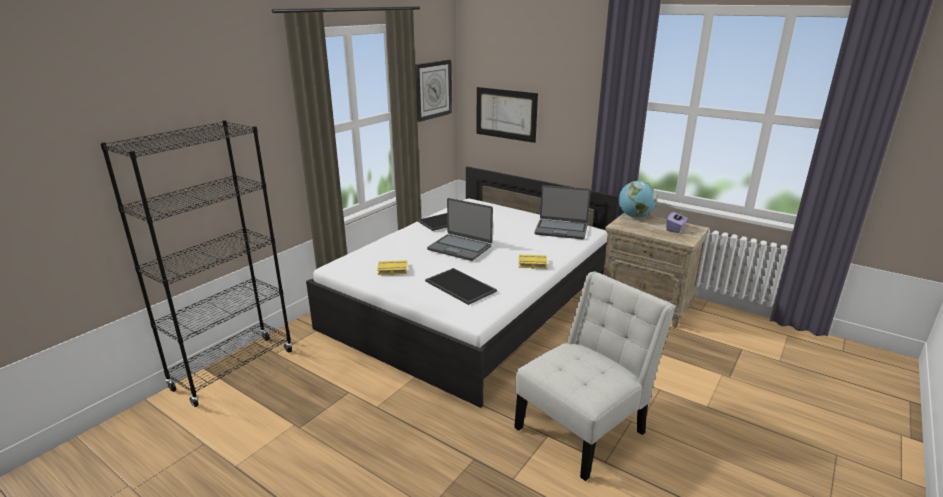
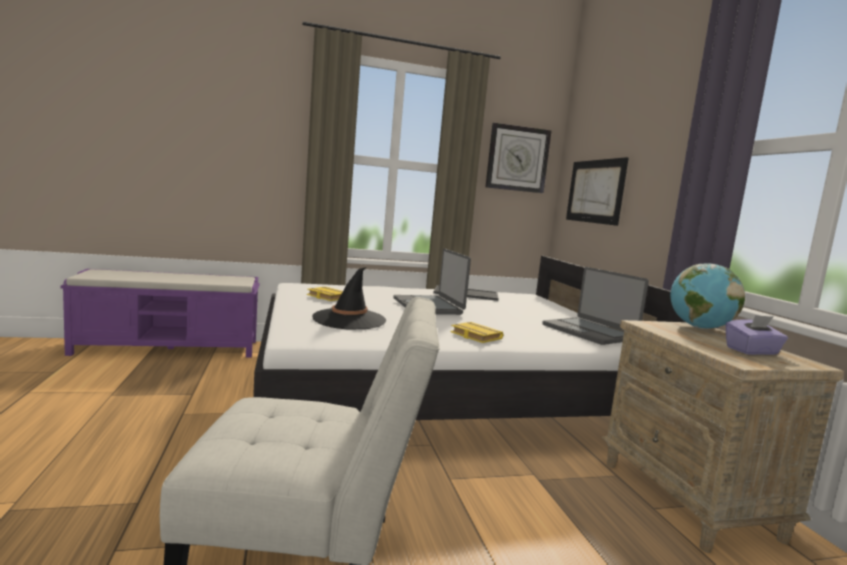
camera: 40 degrees right, 15 degrees down
(234, 370) = (170, 348): black bookcase -> purple bench
(459, 286) = (349, 319): tray -> black hat

